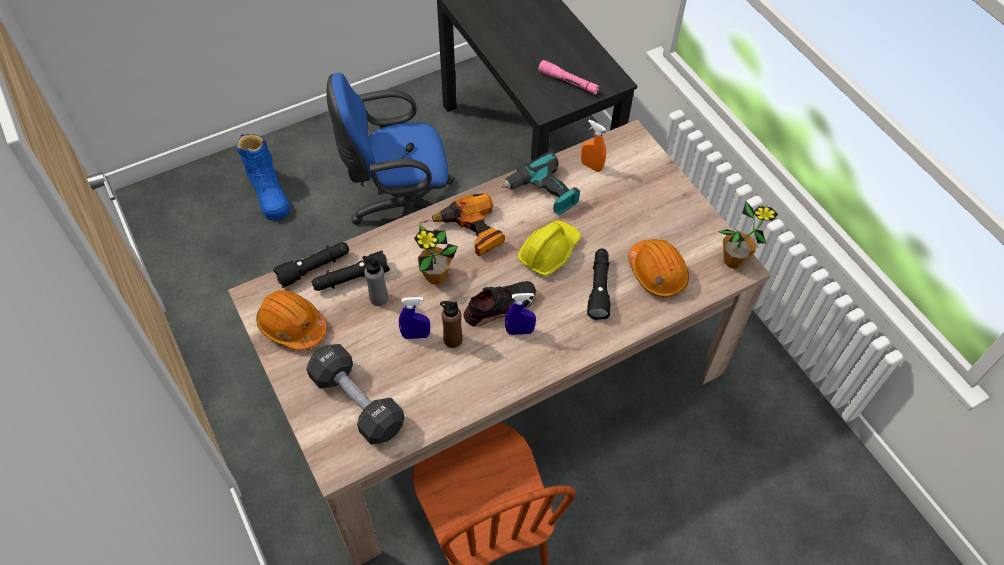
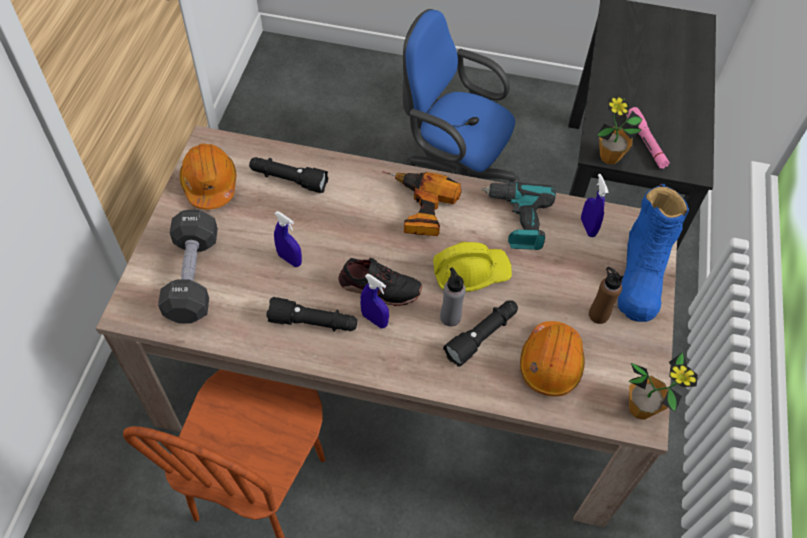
camera: 40 degrees right, 0 degrees up
(268, 193) = (365, 101): blue boot -> blue boot (641, 275)
(314, 268) = (271, 152): black flashlight -> black flashlight (313, 323)
(378, 298) = (293, 209): grey bottle -> grey bottle (450, 317)
(435, 276) = (354, 224): potted plant -> potted plant (609, 157)
(452, 339) = (314, 284): brown bottle -> brown bottle (598, 314)
(591, 166) = (588, 227): orange spray bottle -> blue spray bottle

